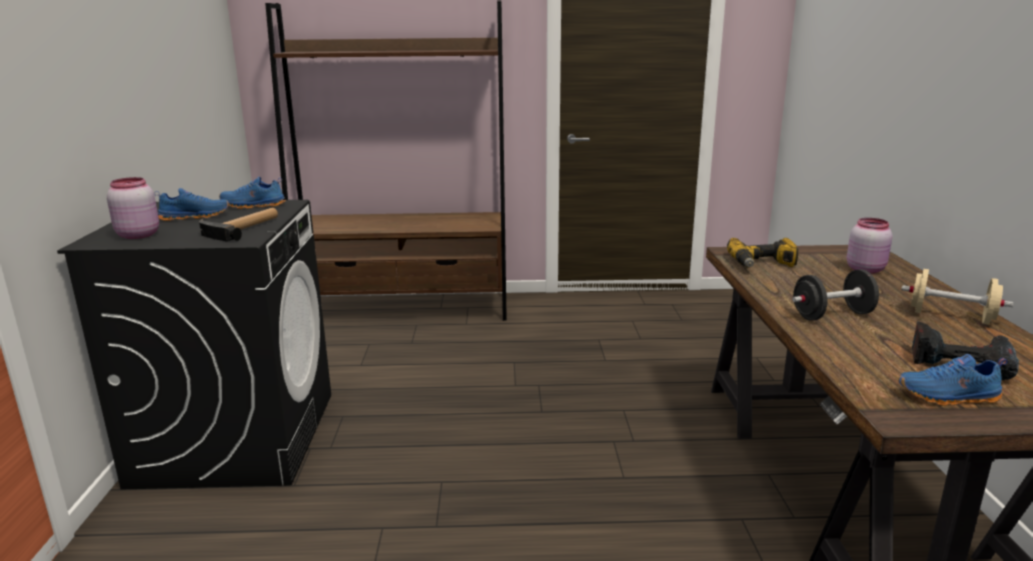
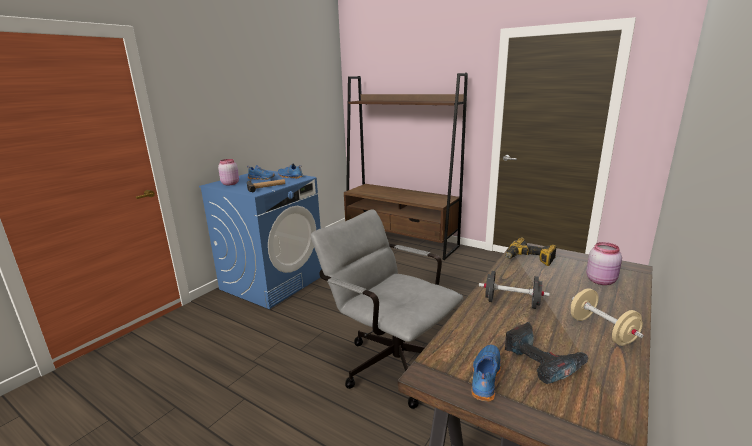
camera: 35 degrees right, 0 degrees up
(237, 437) = (273, 282): black washing machine -> blue washing machine
(596, 484) = (389, 361): none -> grey office chair
(948, 397) = (484, 377): blue shoe -> blue shoe turned 75 degrees clockwise

